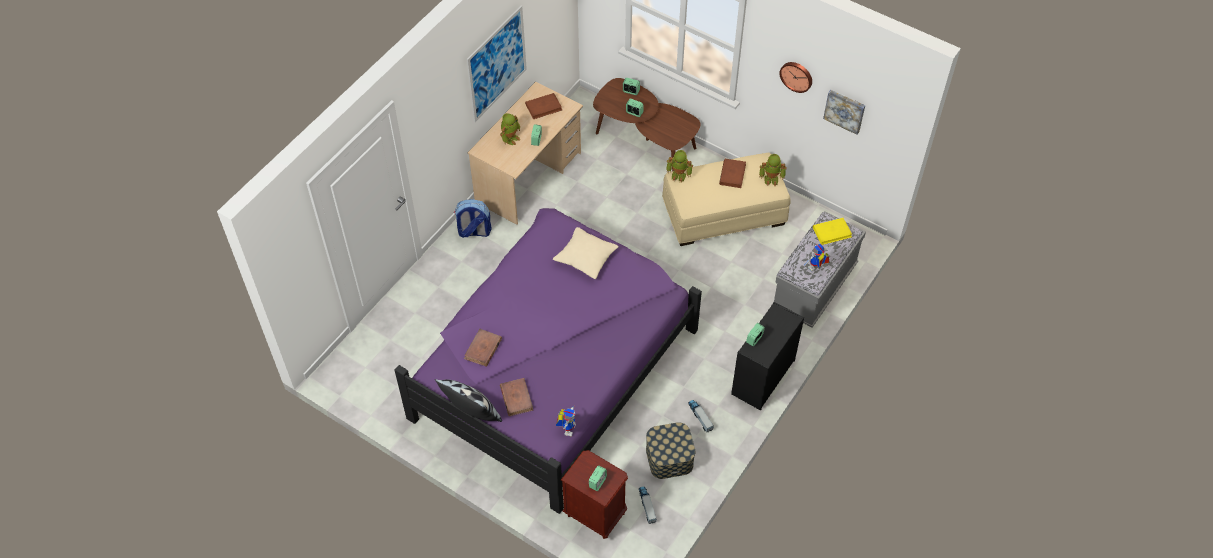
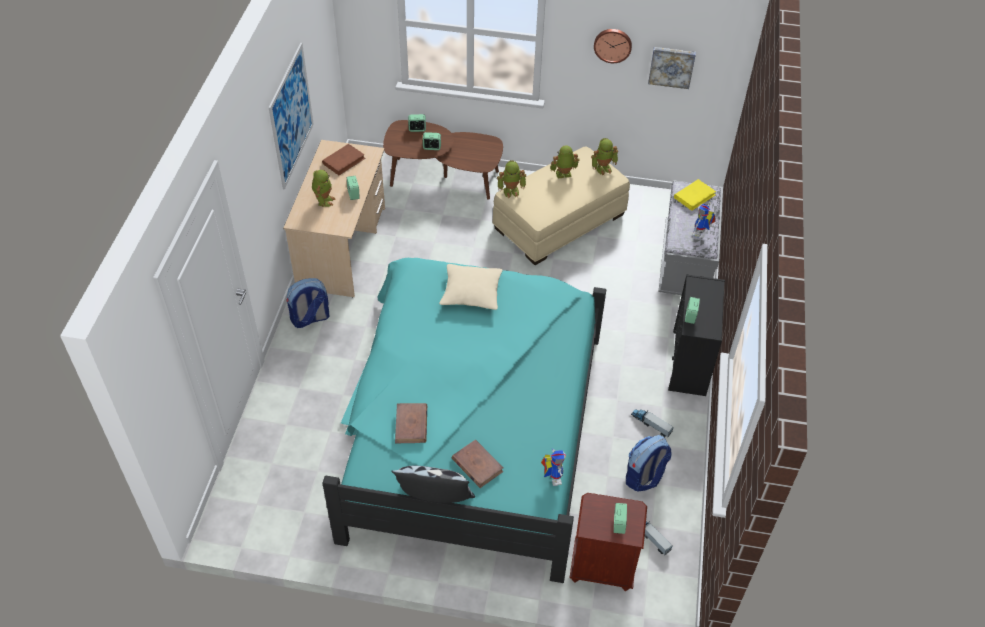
camera: 25 degrees left, 5 degrees down
(552, 364) = (467, 425): purple bed -> turquoise bed
(669, 457) = (644, 477): storage box -> backpack
(732, 174) = (563, 175): brown book -> toy robot

